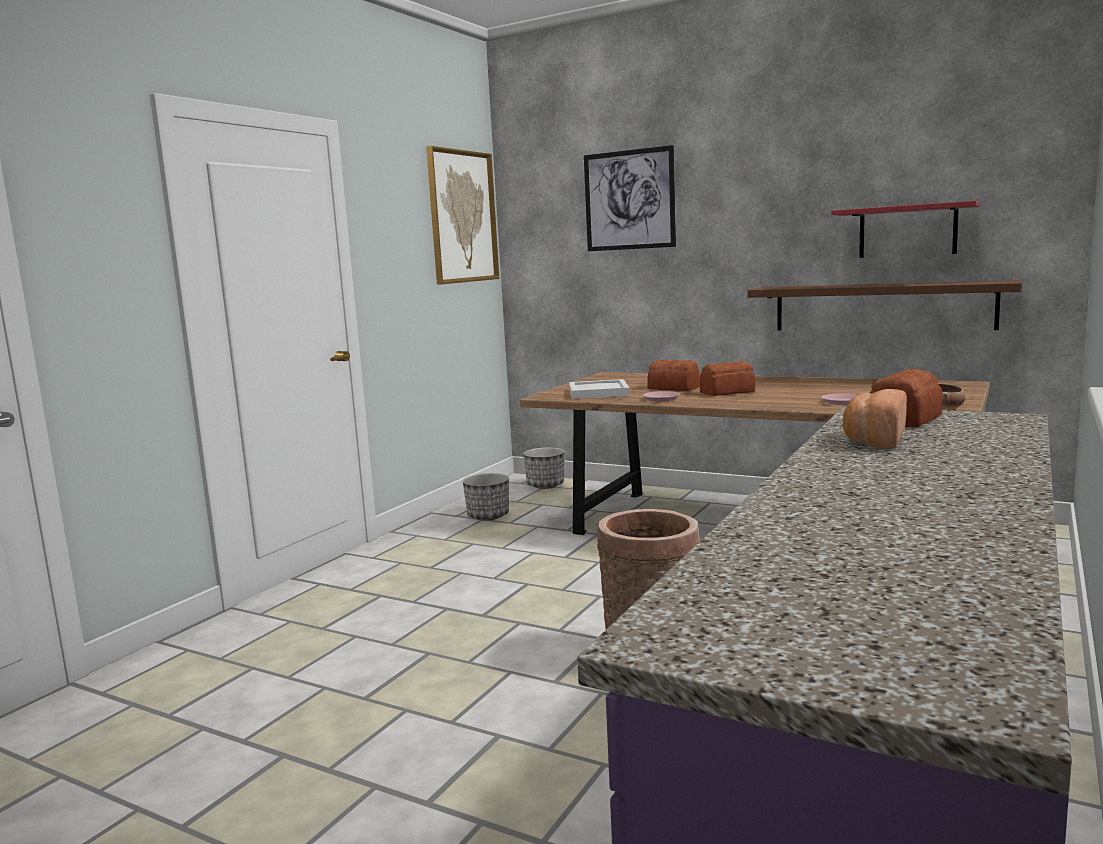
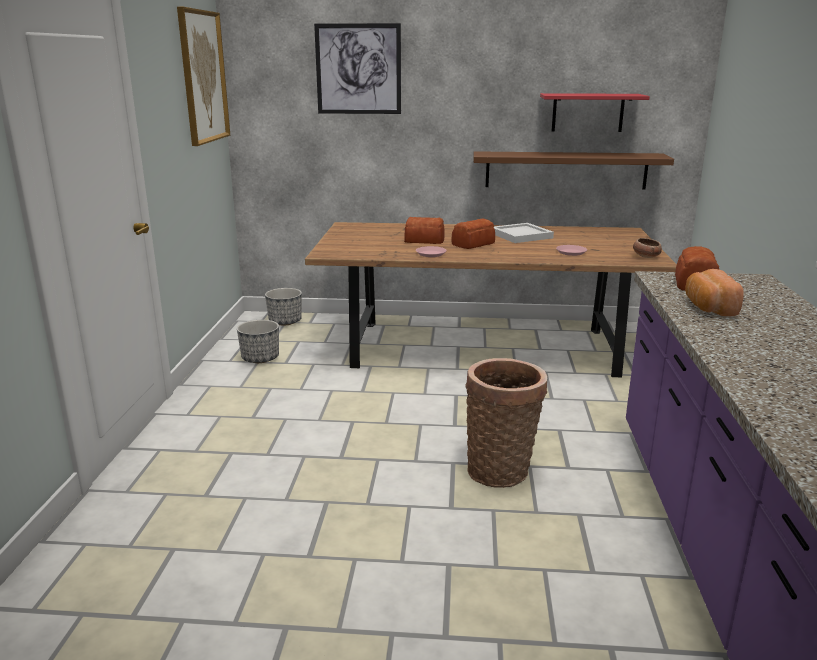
camera: 25 degrees left, 10 degrees up
(597, 392) = (366, 248): white tray -> white tray (520, 235)

